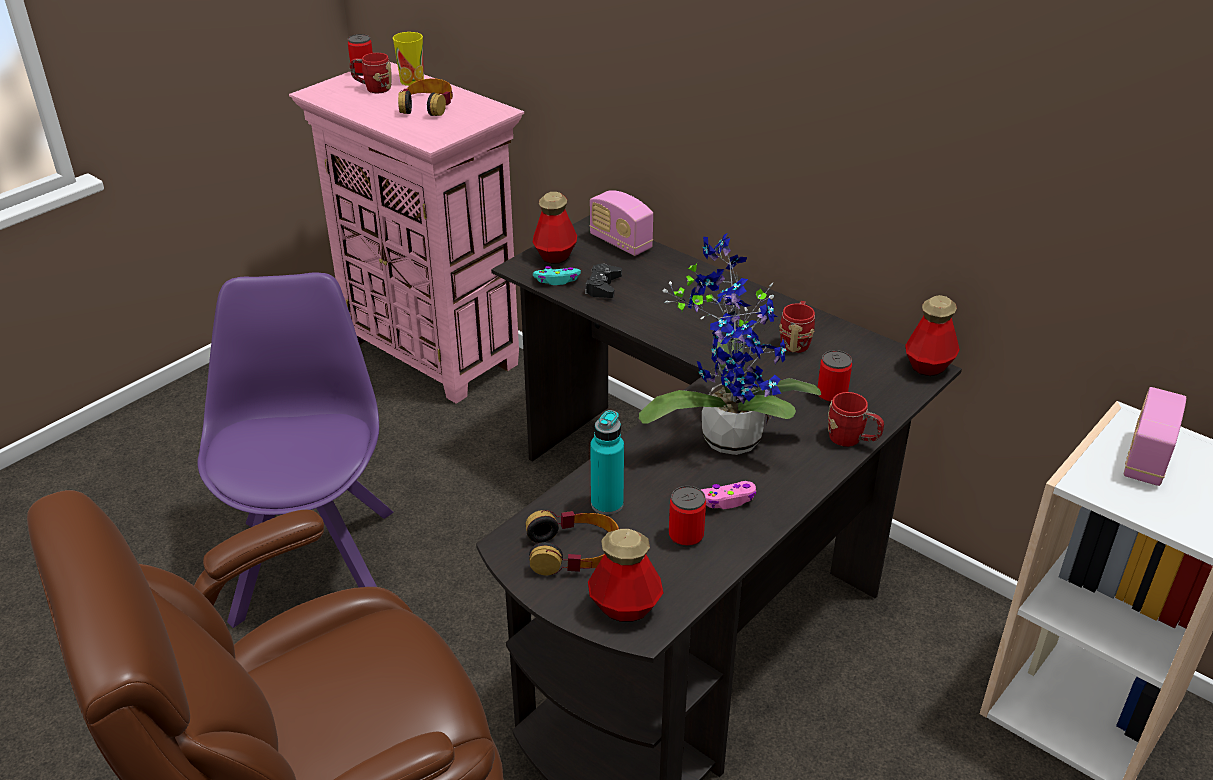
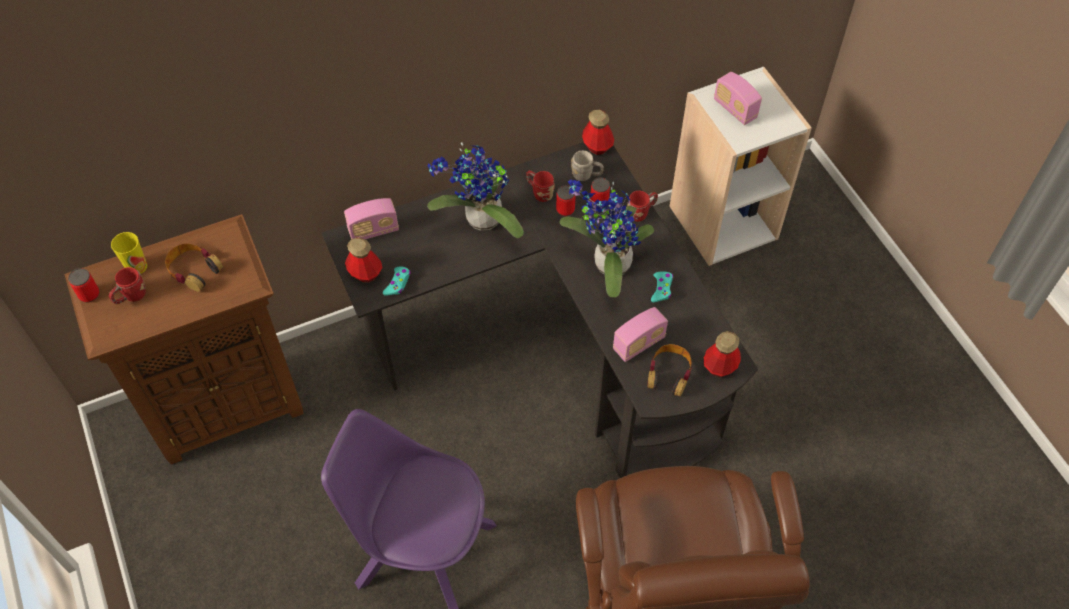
camera: 65 degrees left, 20 degrees up
(434, 353) = (229, 407): pink cabinet -> brown cabinet
(603, 286) = (421, 262): black game controller -> none
(607, 504) = (638, 344): turquoise bottle -> radio
(686, 536) = (680, 319): can -> can (565, 209)
(703, 309) = (480, 221): none -> potted plant
(727, 500) = (661, 289): pink game controller -> turquoise game controller
(867, 371) = (586, 175): none -> grey mug

